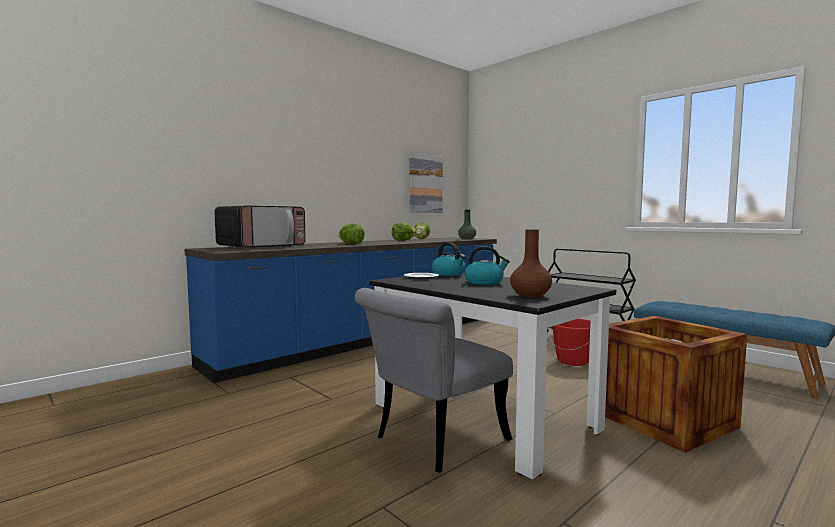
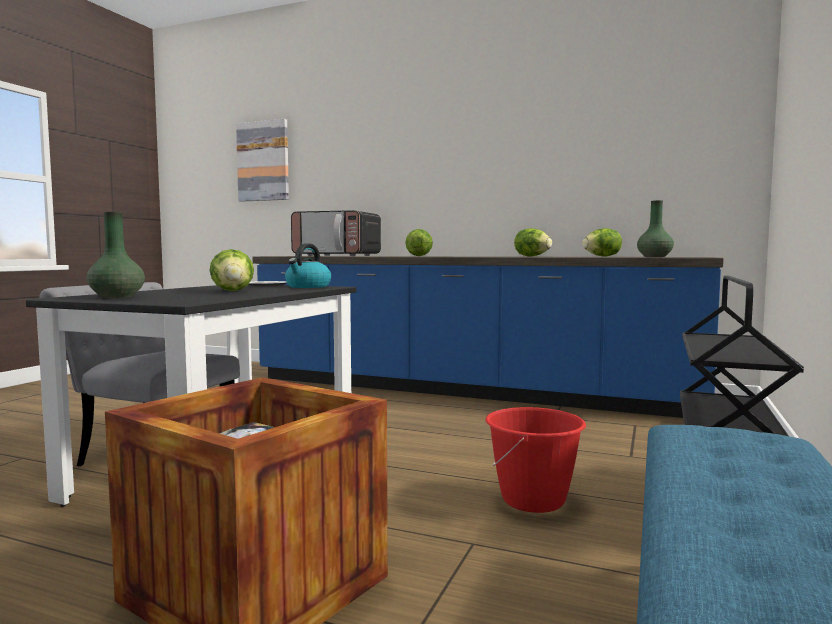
camera: 65 degrees right, 0 degrees up
(425, 184) = (640, 162): picture -> picture (263, 161)
(484, 282) = (232, 291): kettle -> lettuce
(530, 295) = (117, 296): brown vase -> green vase

